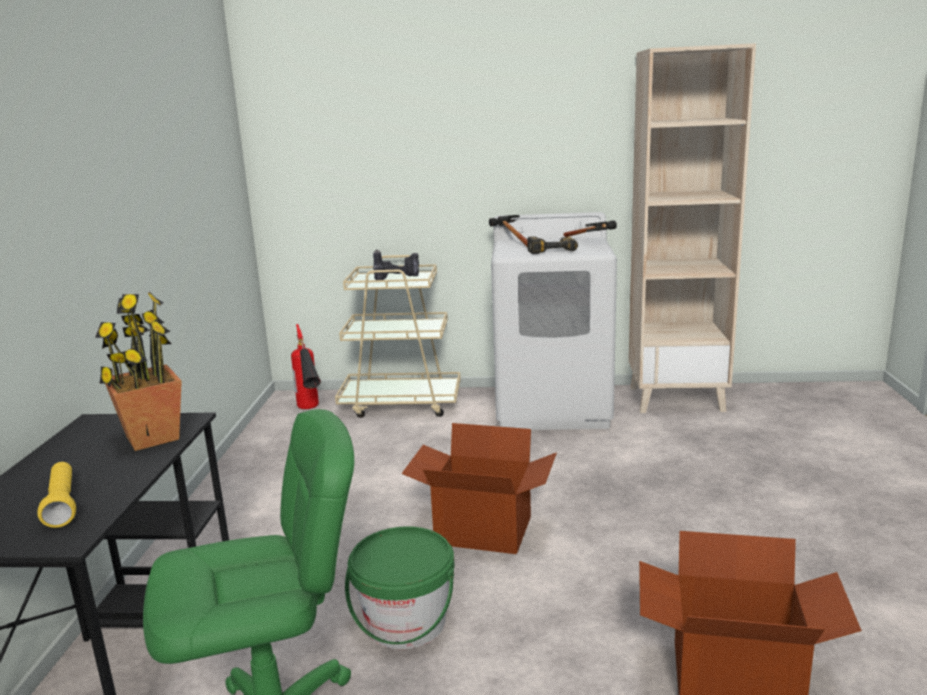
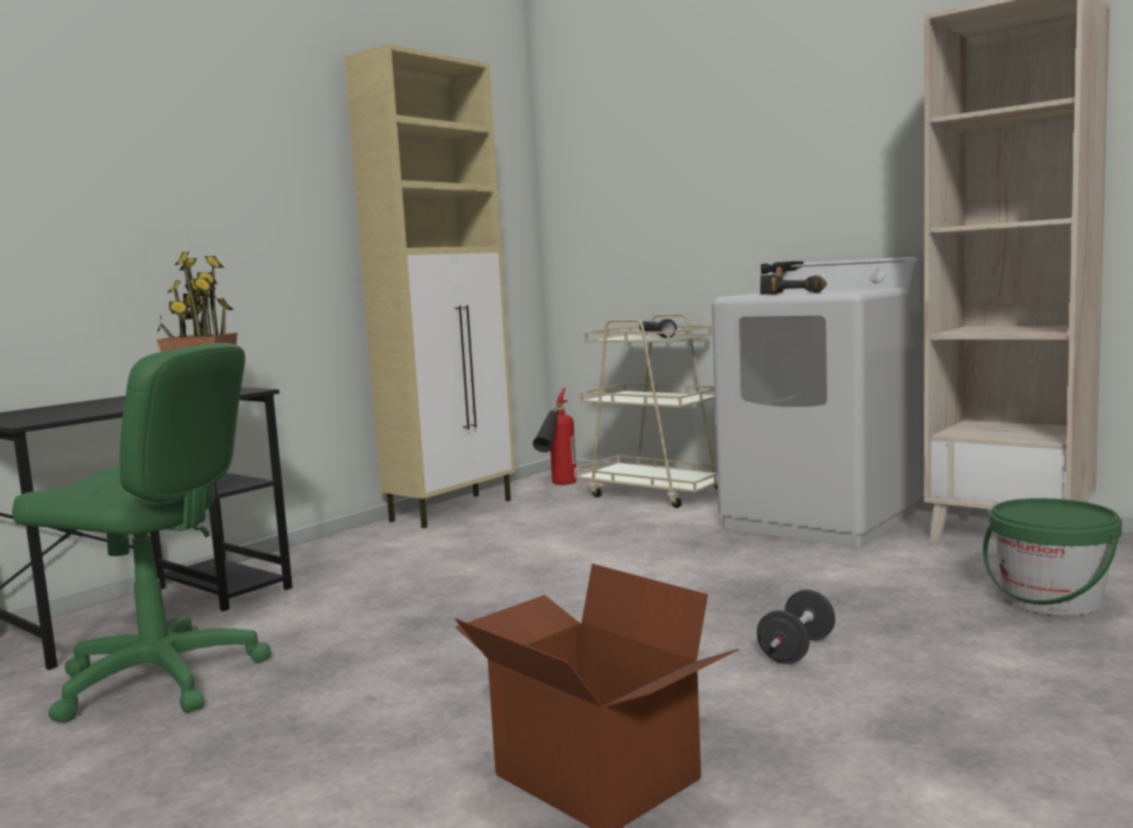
camera: 35 degrees right, 10 degrees down
(62, 505) = (70, 412): yellow flashlight -> none
(253, 459) = (453, 510): none -> beige cabinet
(399, 278) = (656, 337): power drill -> black flashlight
(406, 623) = (373, 640): green bucket -> green bucket (1051, 600)
(482, 531) = (556, 597): cardboard box -> none
(590, 242) = (860, 288): hammer -> none
(694, 530) = (797, 650): none -> black dumbbell

